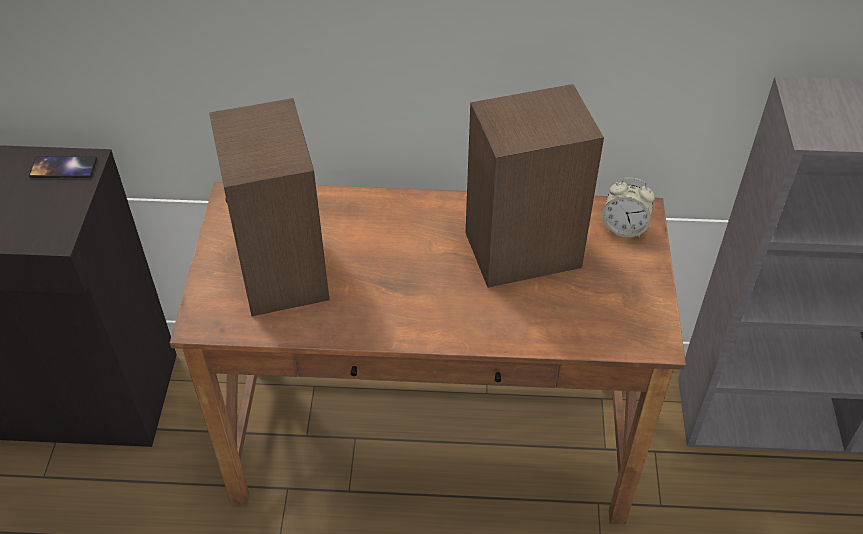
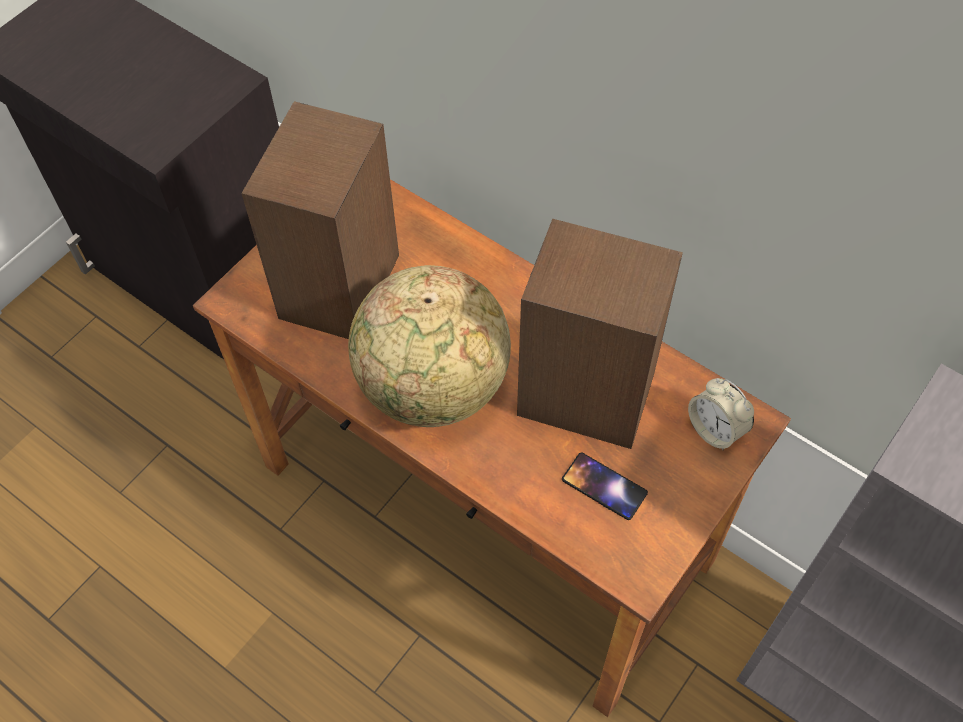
camera: 35 degrees right, 10 degrees up
(63, 168) = (213, 77): phone -> phone (604, 486)
(412, 300) = (433, 387): none -> globe

